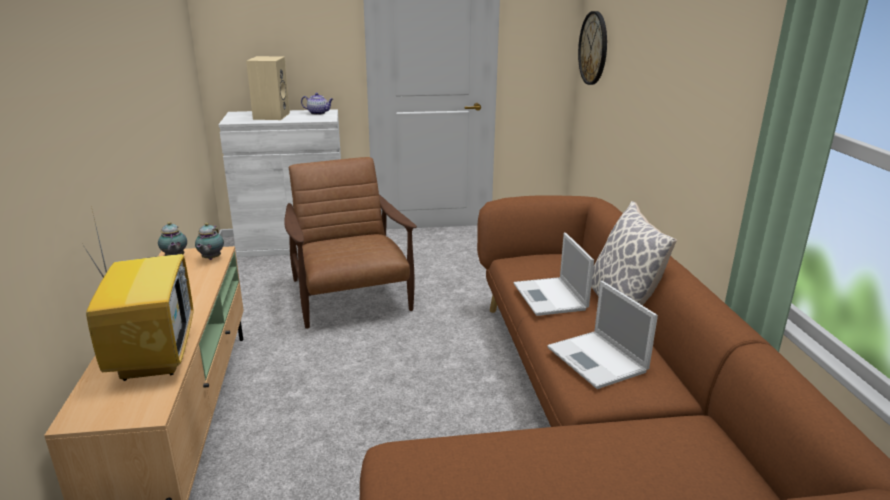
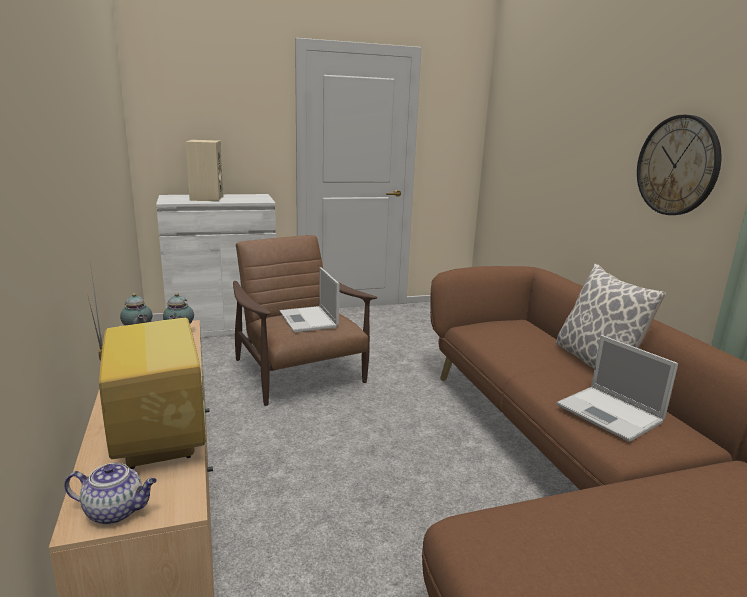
camera: 10 degrees left, 5 degrees down
(318, 113) = (252, 196): teapot -> teapot (116, 511)
(550, 297) = (528, 358): laptop -> laptop (309, 320)
(593, 48) = (505, 139): wall clock -> wall clock (677, 165)

